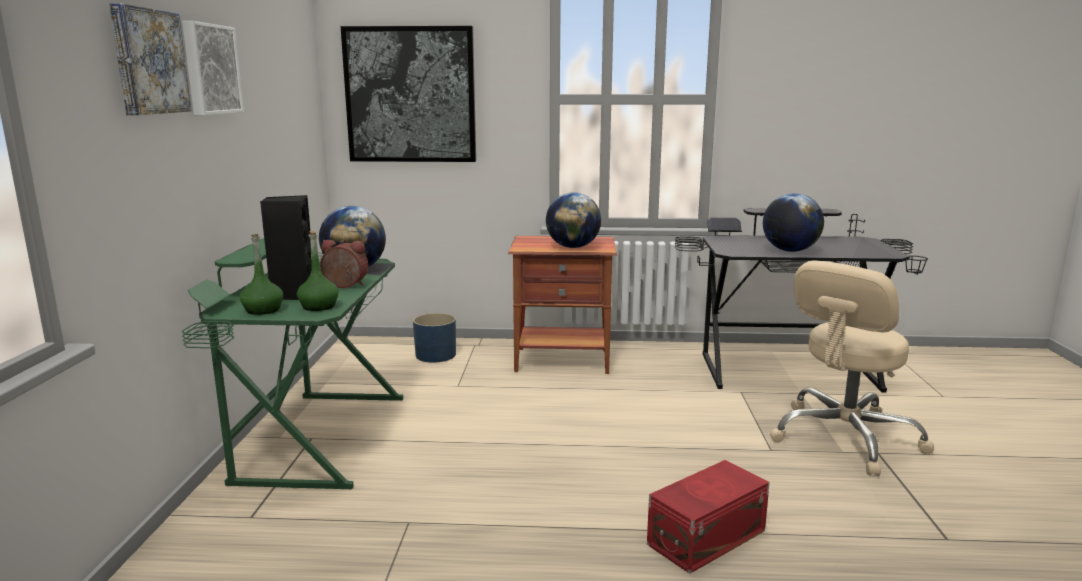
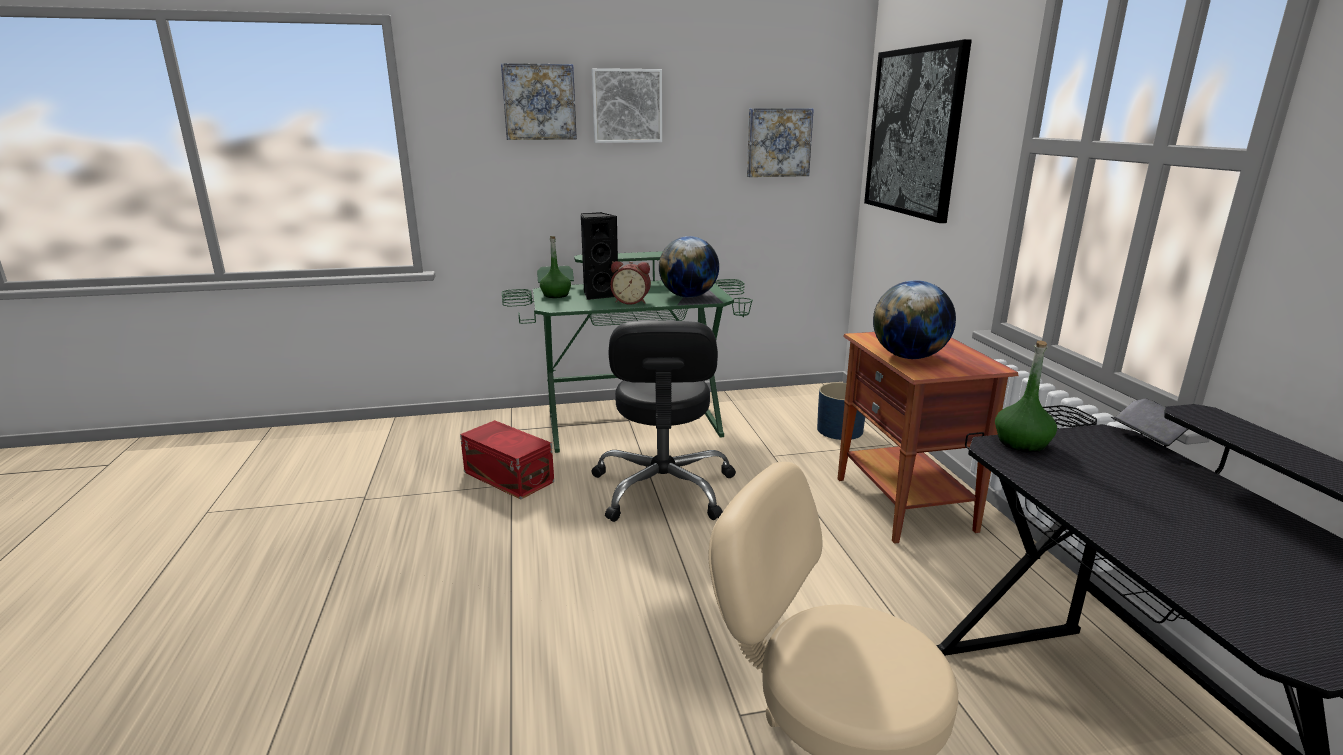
camera: 75 degrees right, 5 degrees up
(291, 109) = (778, 142): none -> picture
(319, 306) = (570, 304): green bottle -> green bottle (1022, 443)
(344, 286) = (631, 301): alarm clock -> alarm clock turned 105 degrees clockwise
(488, 439) = (663, 492): none -> black office chair
(704, 537) = (499, 651): red storage box -> red storage box (509, 476)
(790, 251) = (1103, 504): globe -> none

